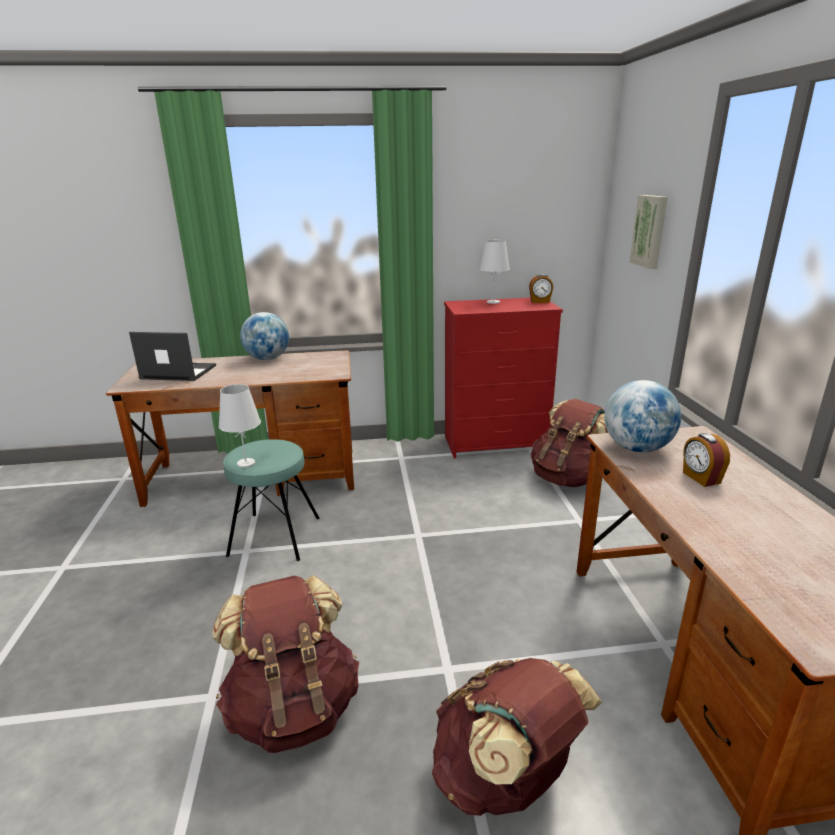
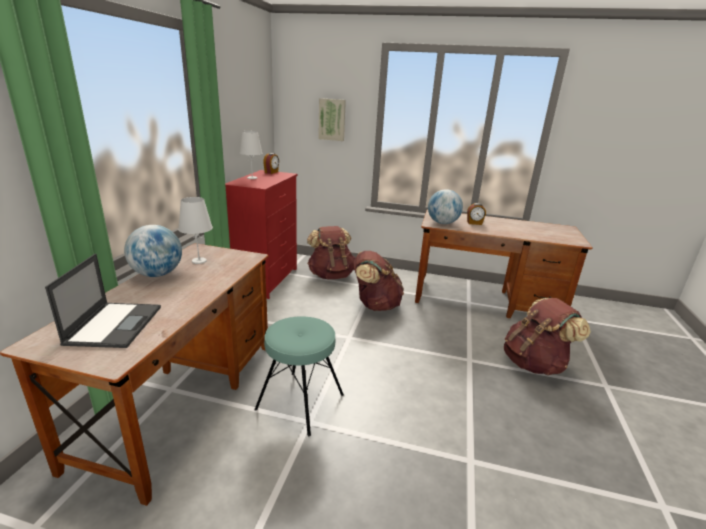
camera: 70 degrees left, 0 degrees up
(177, 372) = (115, 324): laptop -> laptop turned 150 degrees clockwise
(246, 463) = (312, 341): white table lamp -> white table lamp (199, 261)
(294, 708) = (487, 422): brown backpack -> brown backpack (375, 305)

